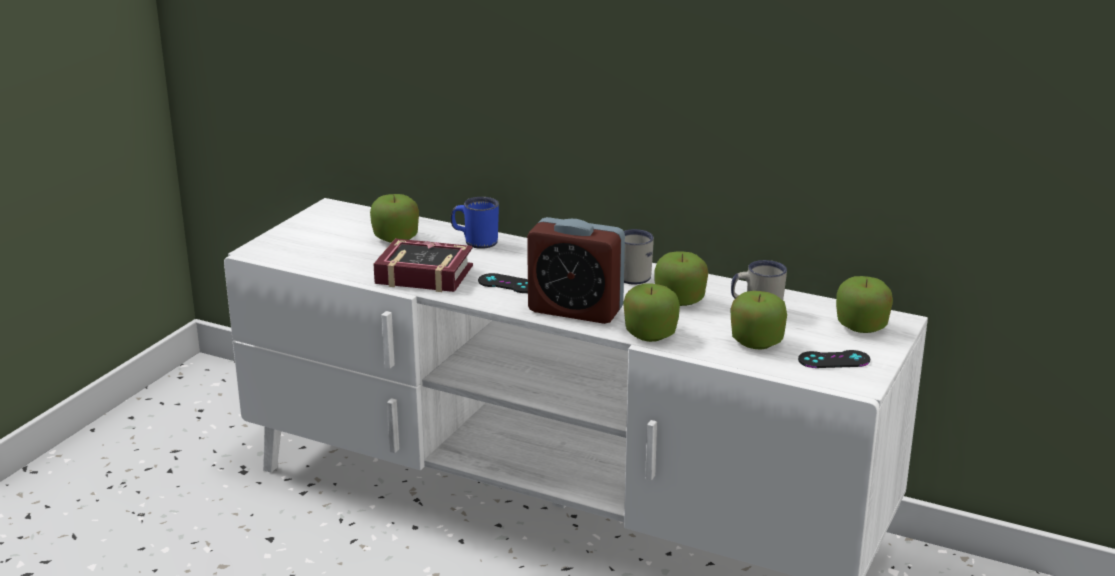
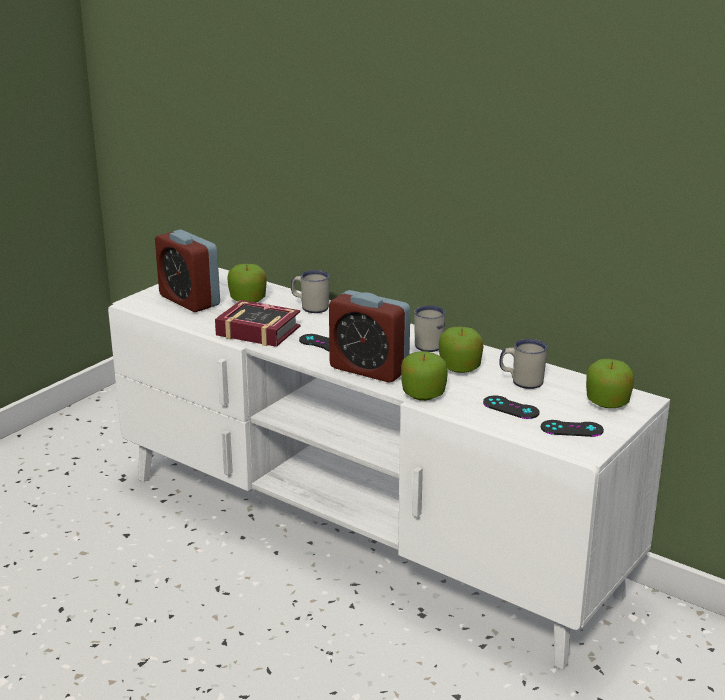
camera: 10 degrees right, 0 degrees up
(324, 244) = (189, 300): none -> alarm clock
(475, 241) = (310, 307): blue mug -> white mug
(756, 341) = (511, 407): apple -> black game controller

